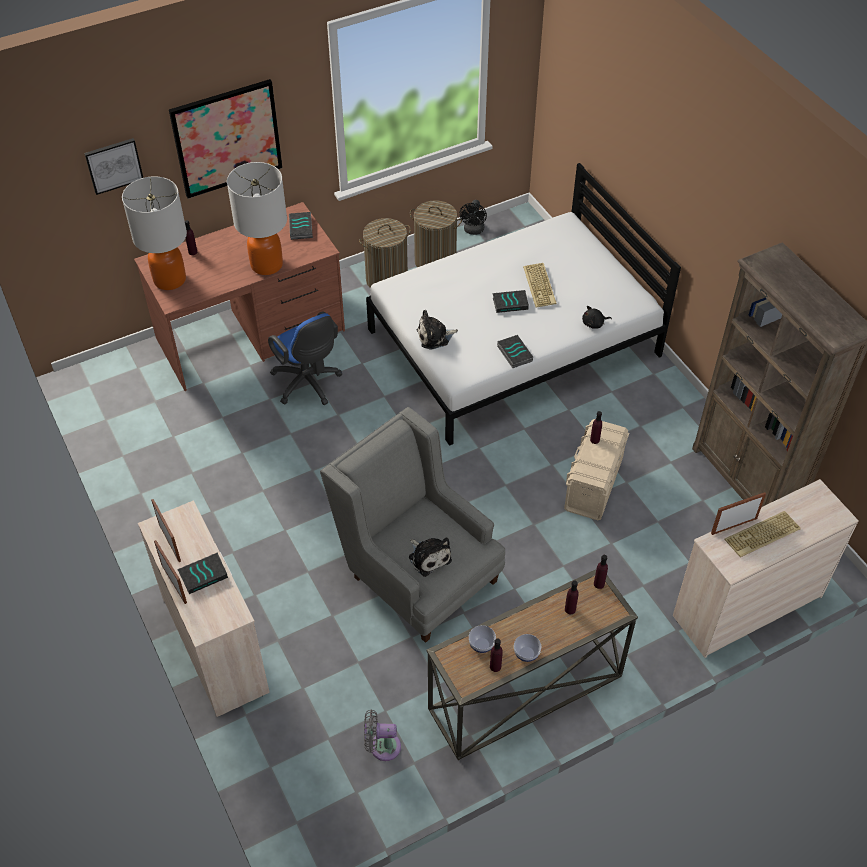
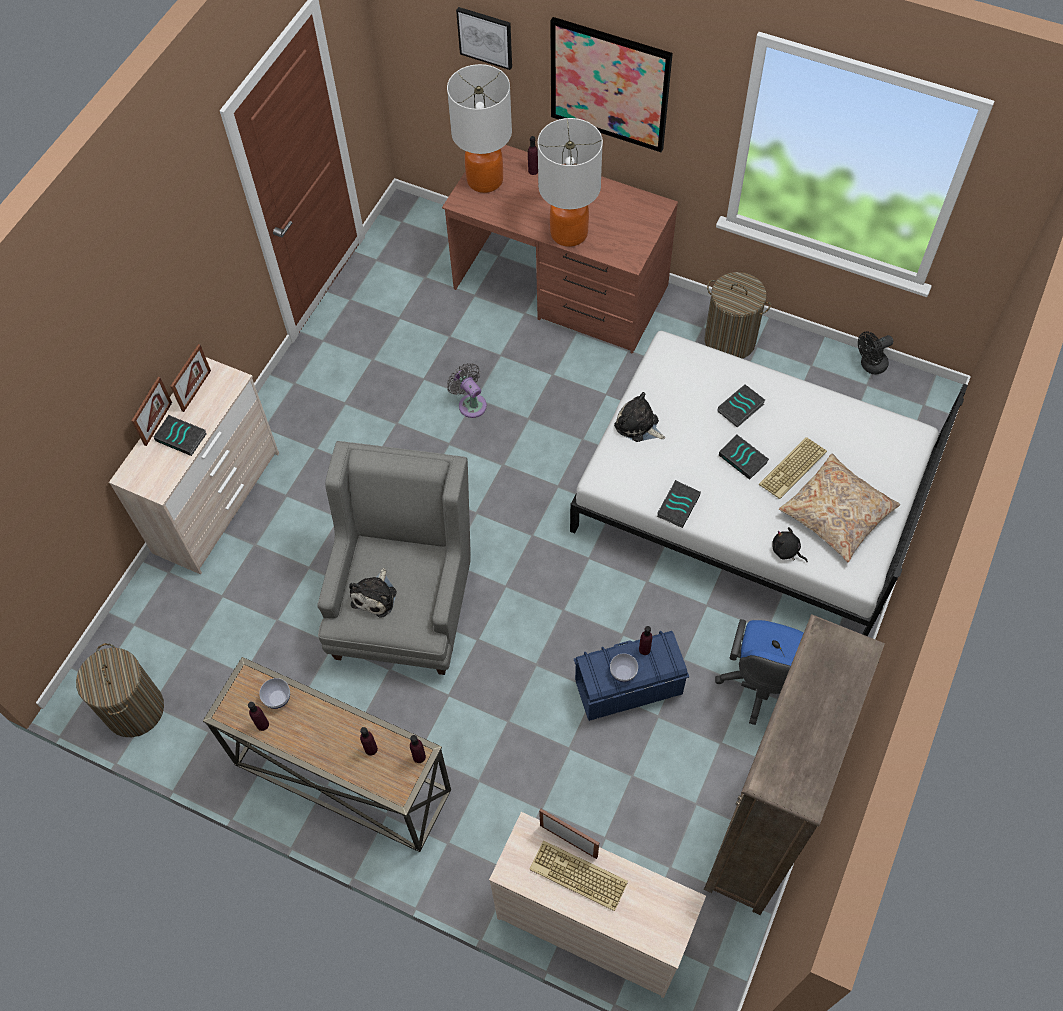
camera: 55 degrees right, 10 degrees up
(301, 228) = (641, 225): book -> book (741, 408)
(308, 385) = (542, 372): blue office chair -> blue office chair (761, 685)
(382, 746) = (208, 695): grey fan -> grey fan (470, 403)
(435, 261) = (794, 363): laundry basket -> laundry basket (134, 709)
(526, 654) = (293, 742): bowl -> bowl (623, 673)
(589, 286) = (837, 513): none -> beige pillow
(593, 485) = (627, 687): beige storage box -> blue storage box

